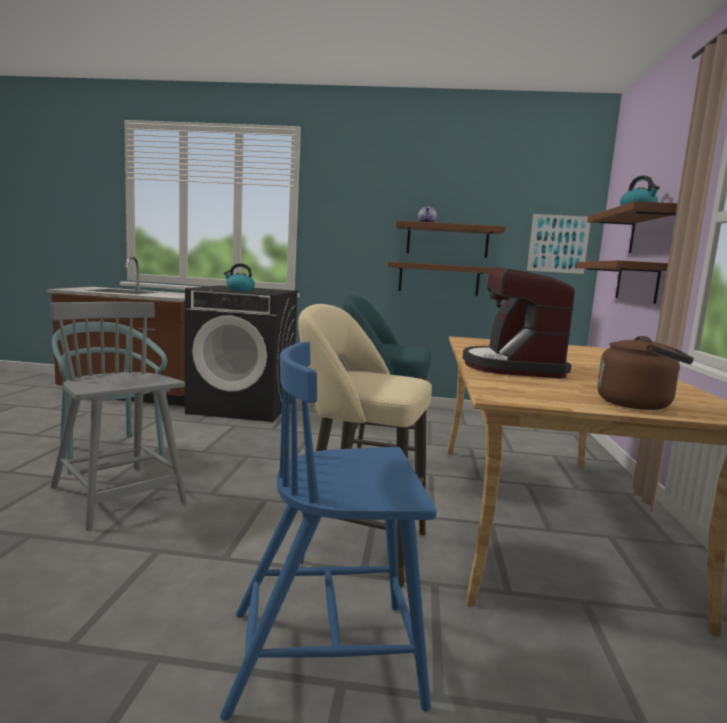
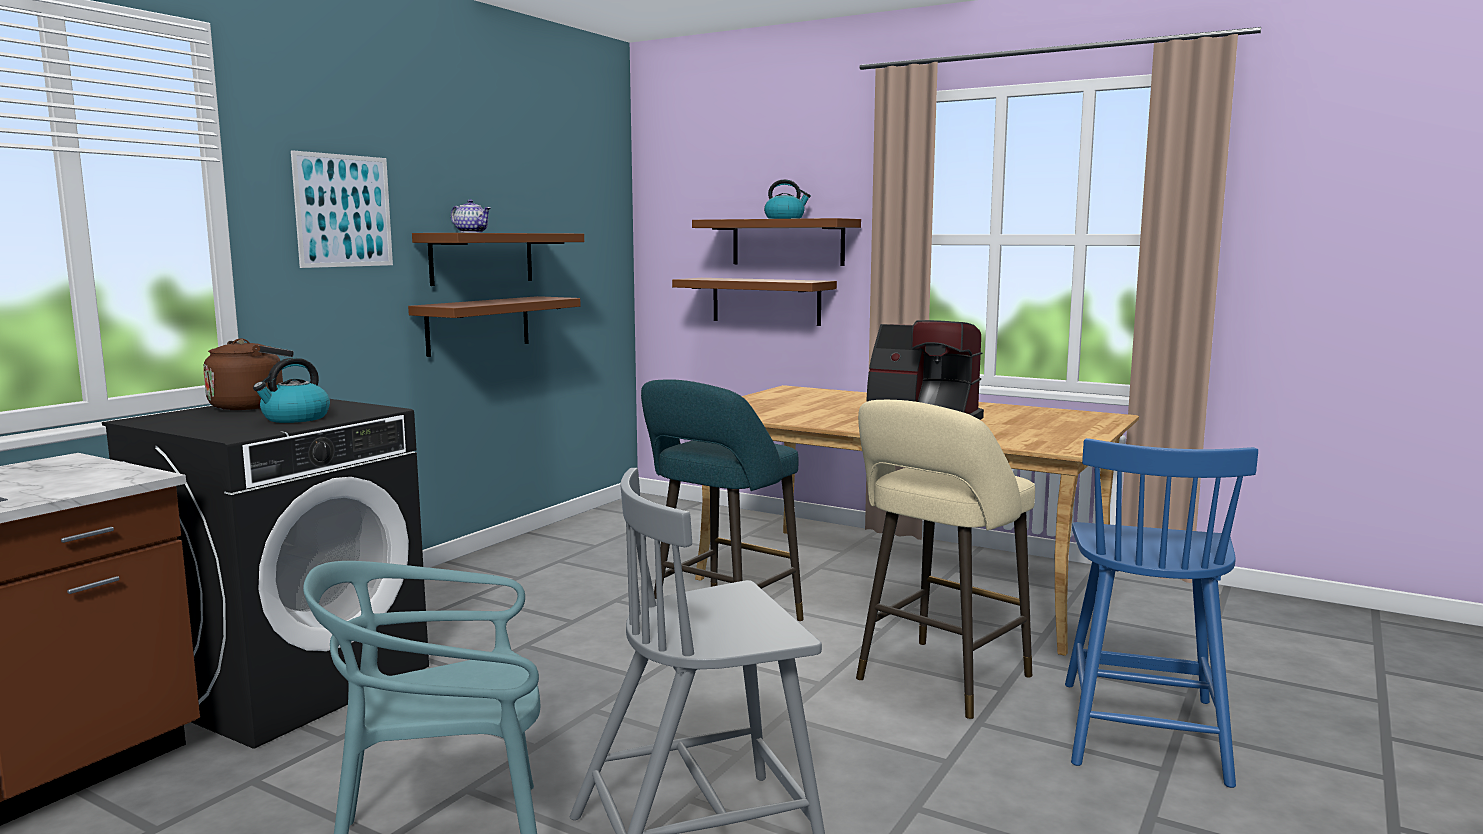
camera: 65 degrees left, 0 degrees up
(558, 244) = (599, 251): picture -> picture (343, 211)
(638, 404) = (1080, 426): brown kettle -> brown kettle (251, 406)

